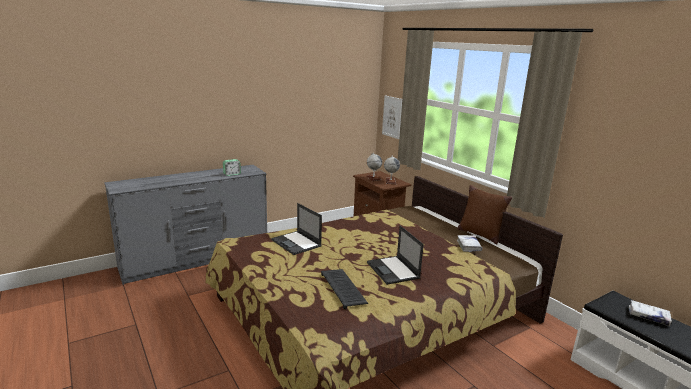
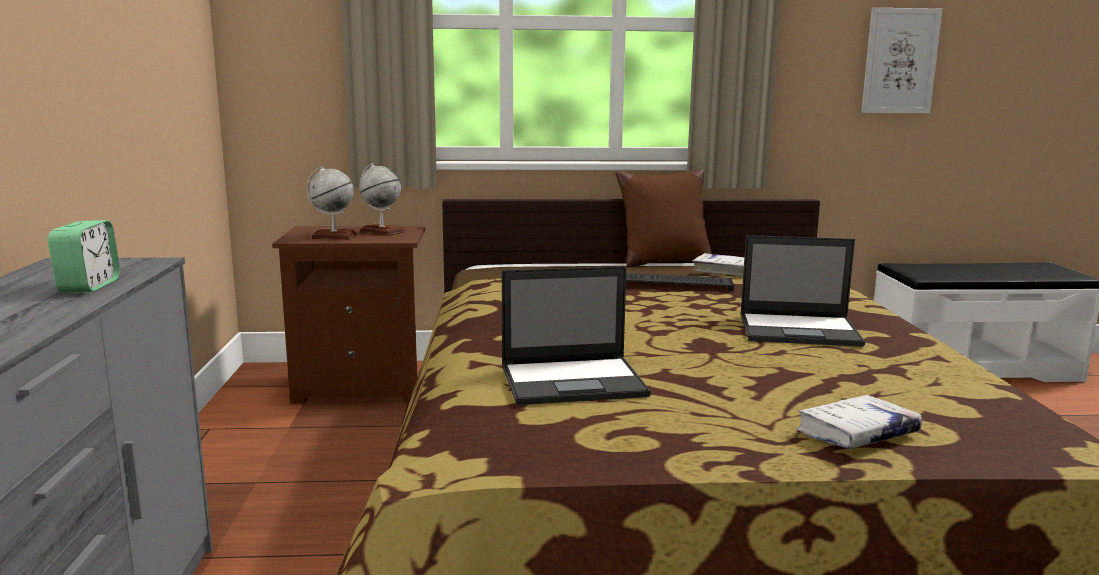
camera: 60 degrees left, 5 degrees down
(344, 289) = (875, 382): keyboard -> keyboard (673, 283)
(392, 117) = (286, 78): picture -> picture (900, 61)
(648, 316) = (957, 268): white book -> white book (857, 434)

